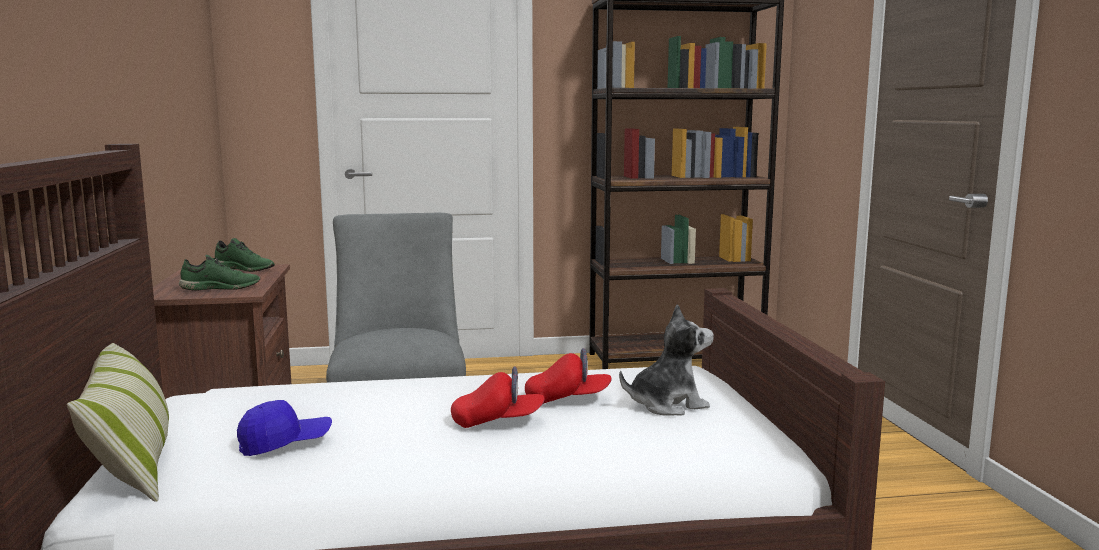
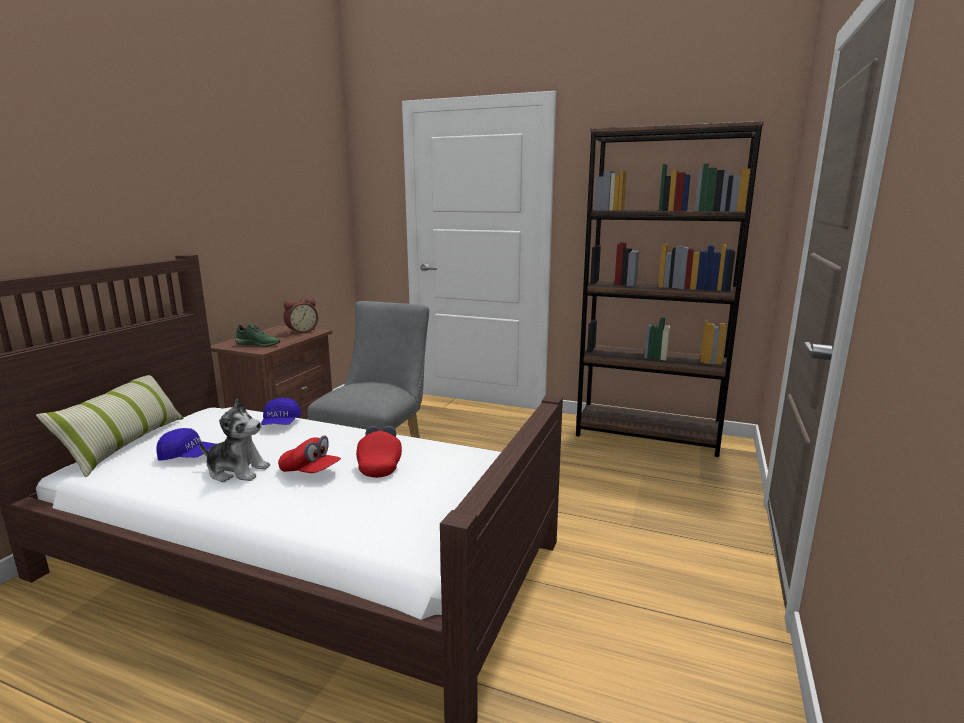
camera: 30 degrees right, 5 degrees up
(245, 269) = (301, 331): green shoe -> alarm clock
(347, 389) = (281, 423): none -> blue cap
(567, 399) = (380, 465): red cap -> red cap turned 120 degrees counterclockwise
(667, 405) = (434, 488): plush toy -> plush toy (237, 471)

